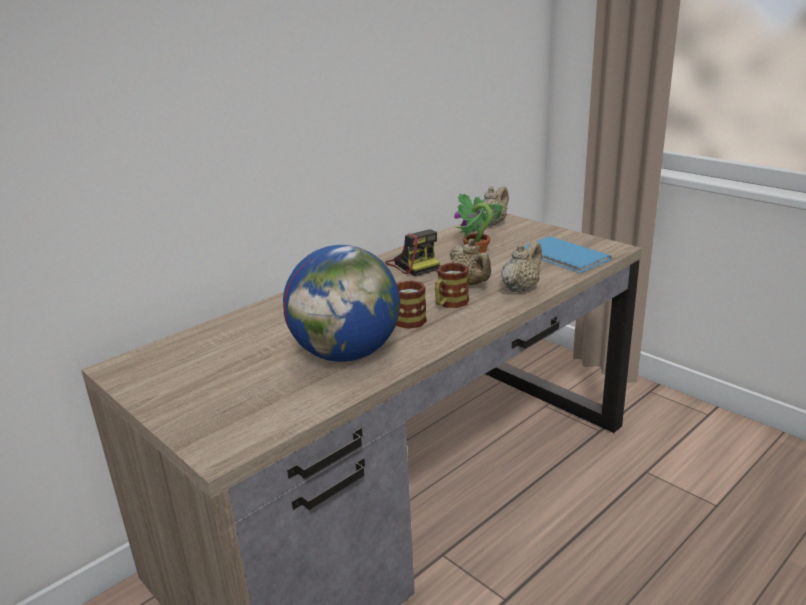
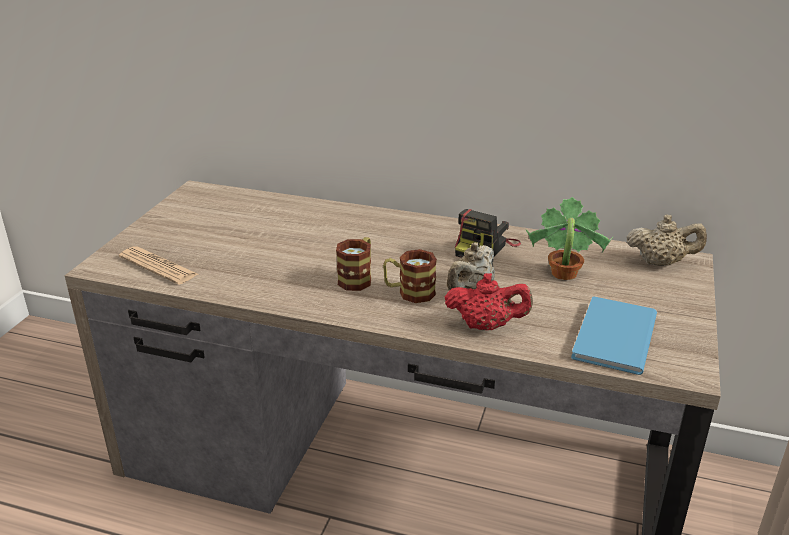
camera: 60 degrees right, 5 degrees up
(267, 413) = (158, 266): none -> newspaper
(347, 354) = (269, 269): globe -> none
(520, 288) = (486, 326): beige teapot -> red teapot

